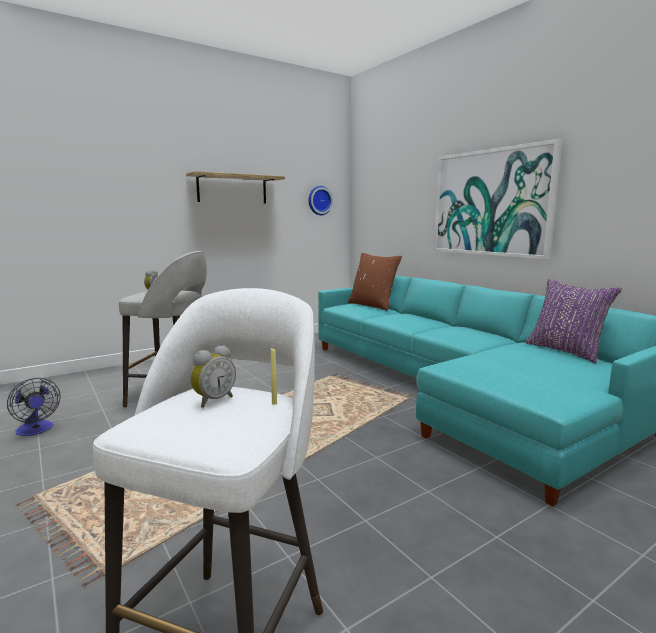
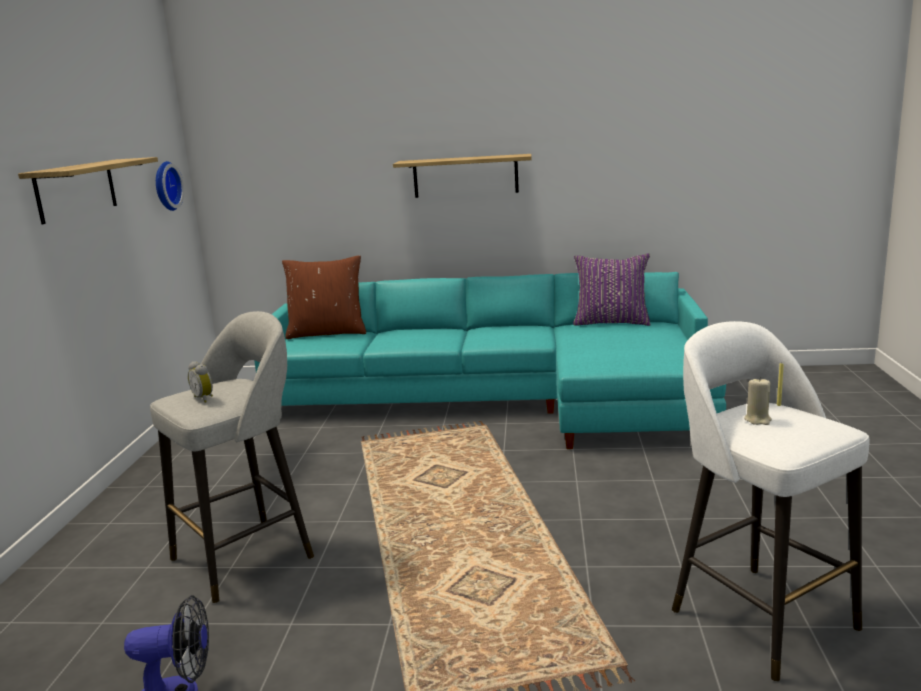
camera: 50 degrees left, 5 degrees up
(213, 400) = (758, 420): alarm clock -> beige candle
(491, 203) = (465, 176): picture -> shelf

